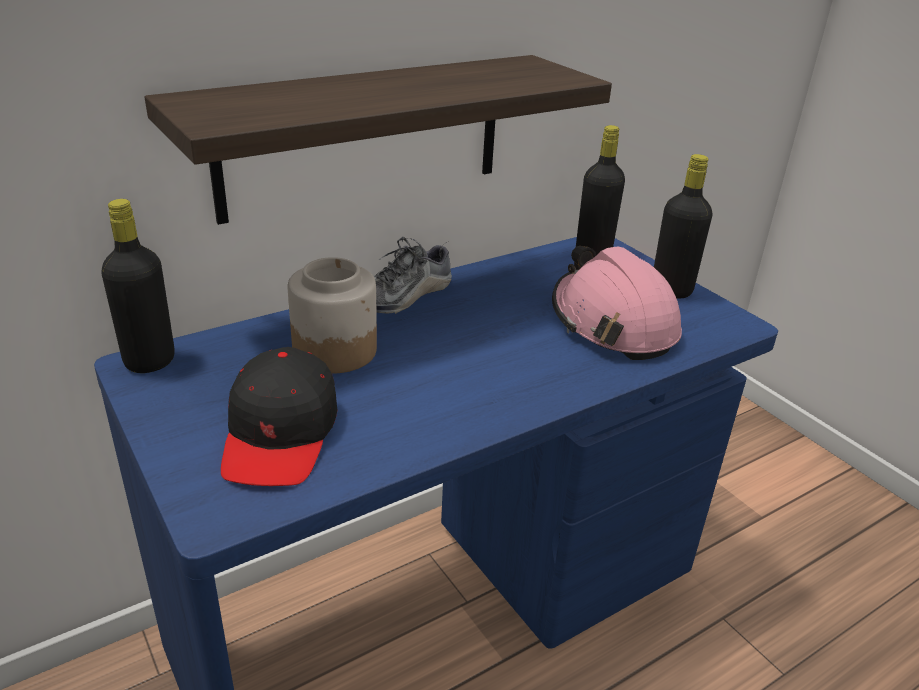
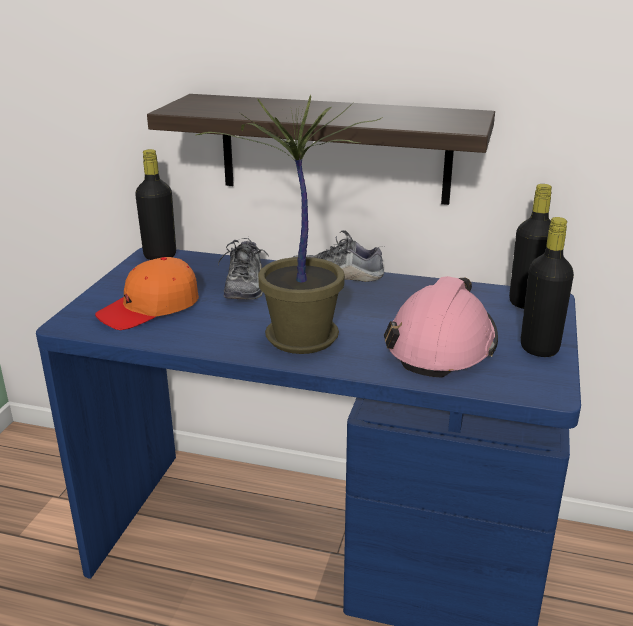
camera: 50 degrees right, 5 degrees down
(281, 434) = (150, 308): black cap -> orange cap
(335, 350) = (245, 286): jar -> shoe
(500, 380) = (298, 338): none -> potted plant

